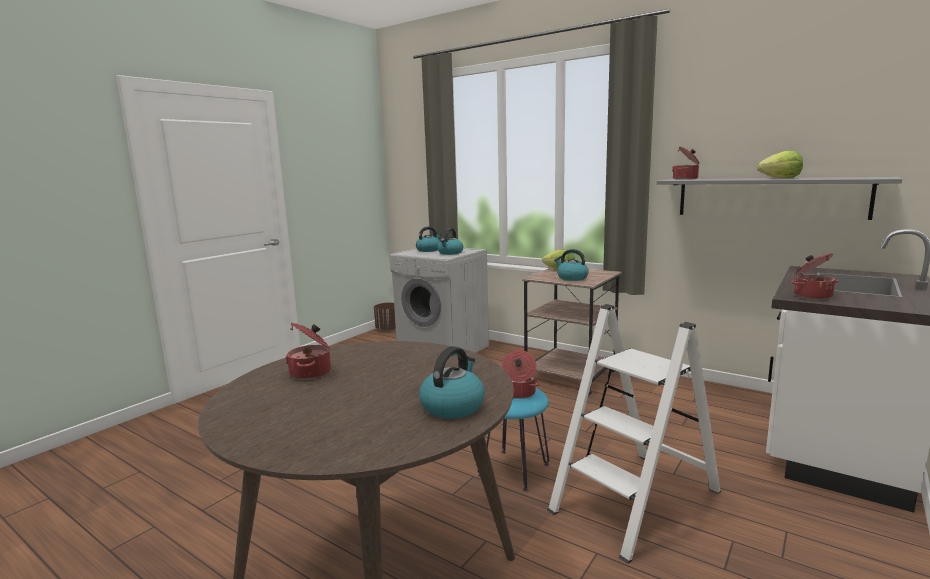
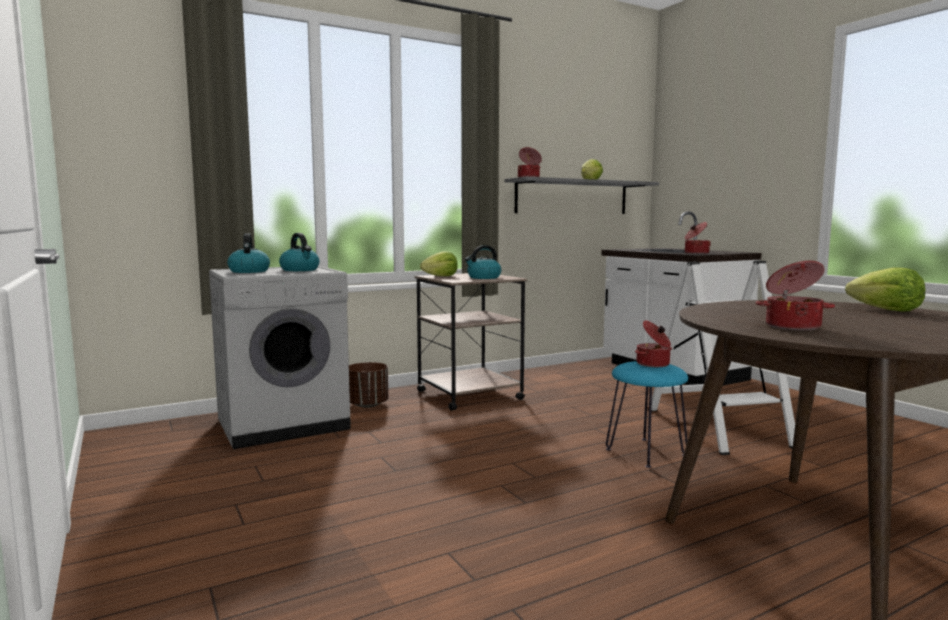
camera: 65 degrees left, 5 degrees down
(388, 329) = (112, 440): brown planter -> brown planter (368, 405)
(452, 406) = (886, 310): kettle -> lettuce

